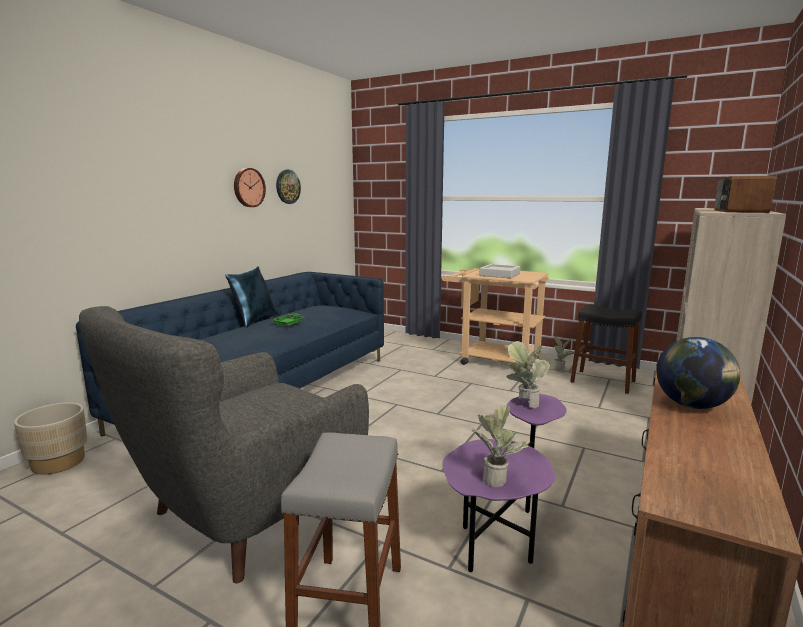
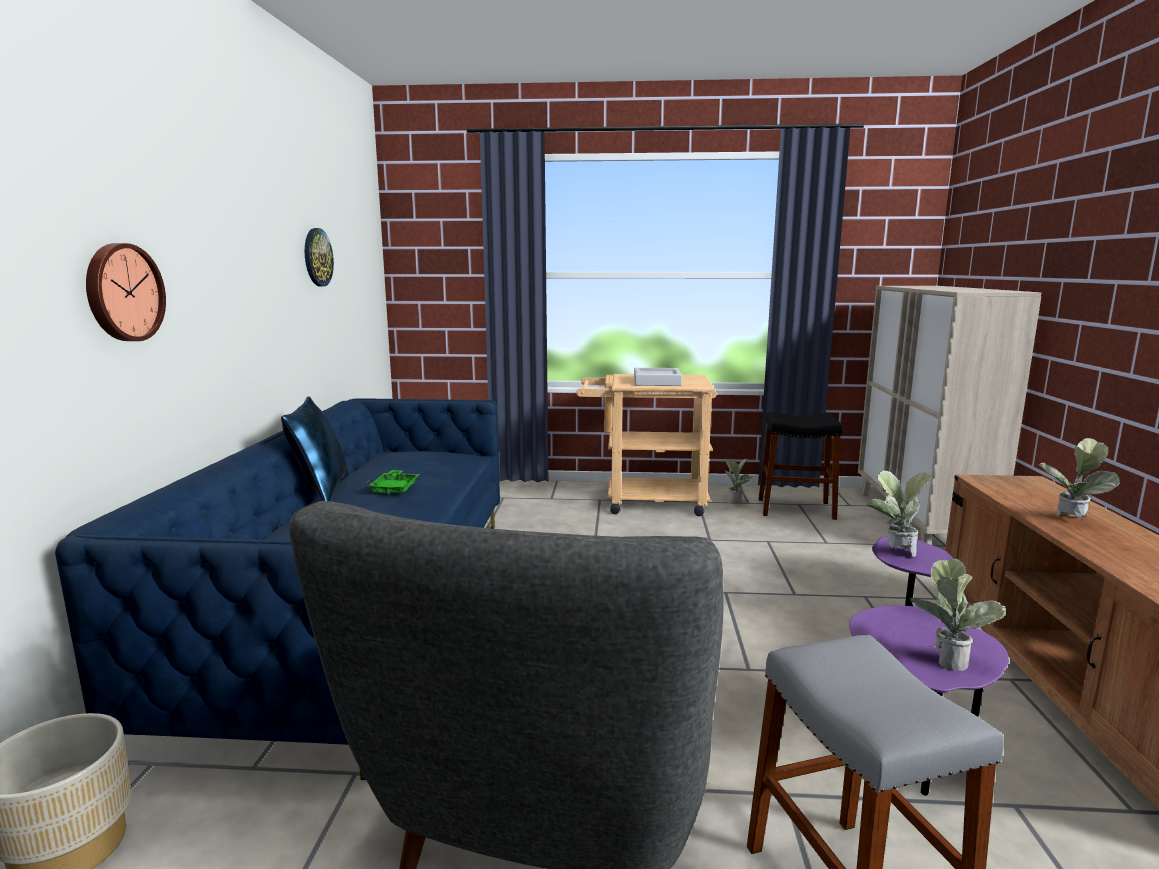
camera: 25 degrees left, 0 degrees up
(248, 187) = (273, 259): wall clock -> wall clock (122, 292)
(692, 405) = (1070, 520): globe -> potted plant
(739, 211) = (974, 290): radio -> none

